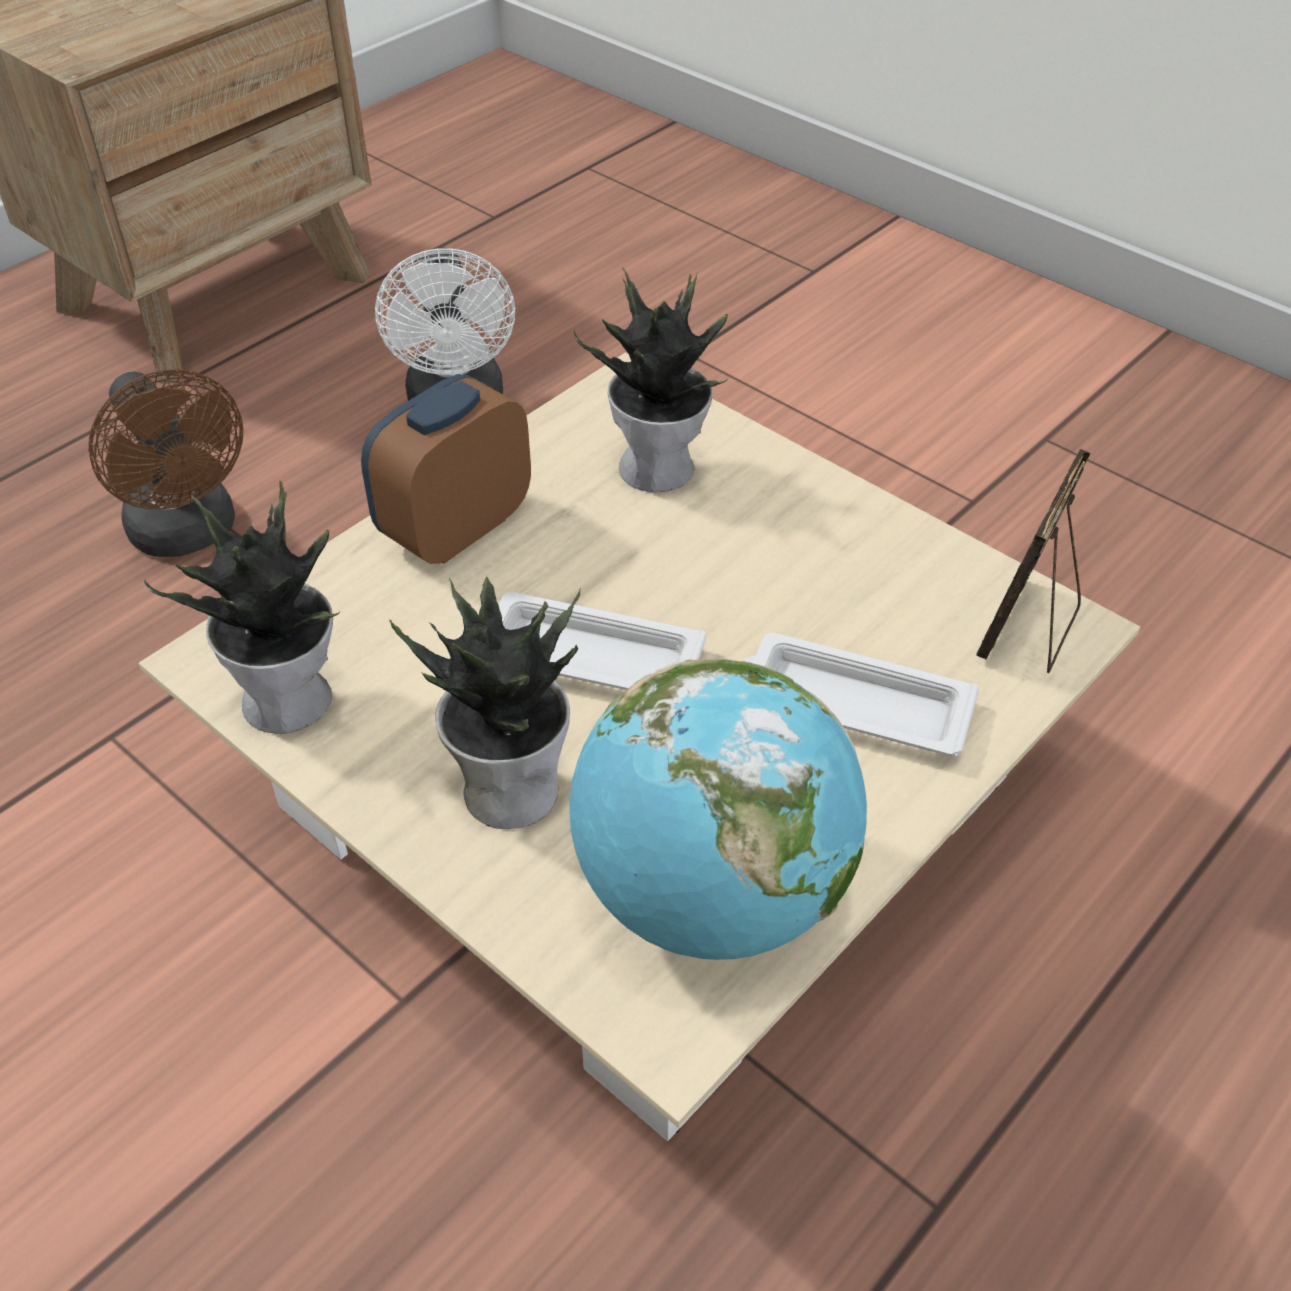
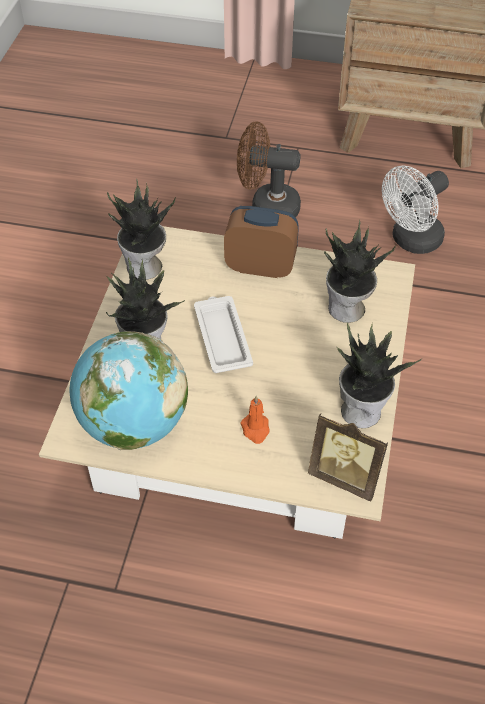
camera: 60 degrees right, 5 degrees up
(189, 534) = (267, 207): brown fan -> brown fan turned 75 degrees clockwise
(851, 704) = (255, 429): white tray -> orange candle
(898, 547) = (362, 410): none -> potted plant
(1030, 630) = (345, 476): picture frame -> picture frame turned 150 degrees counterclockwise

